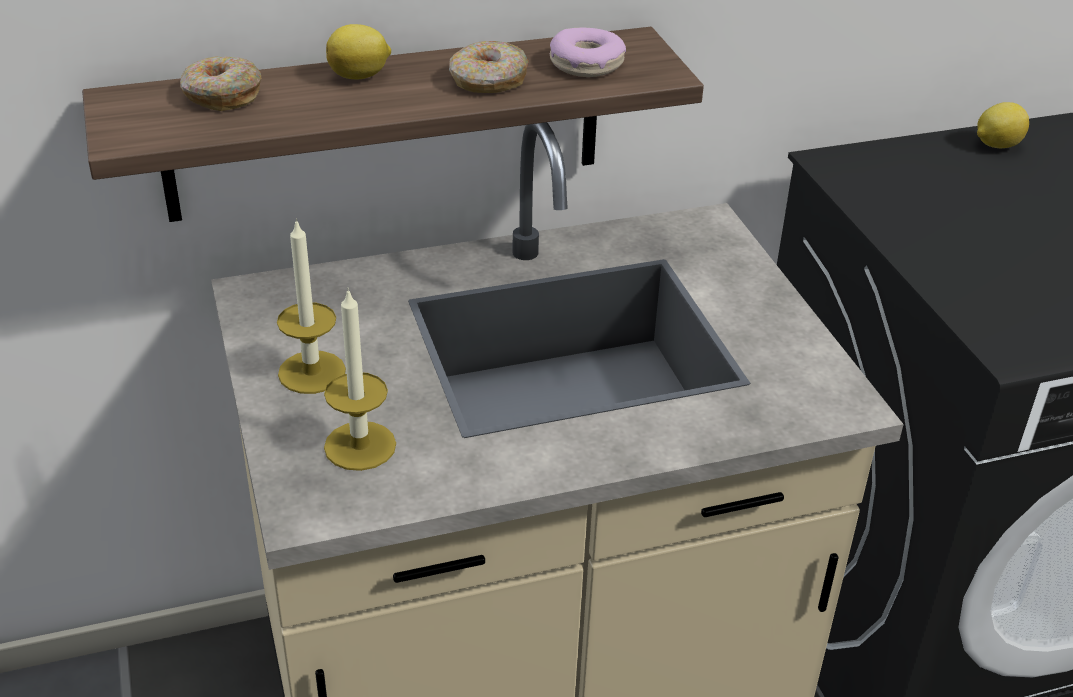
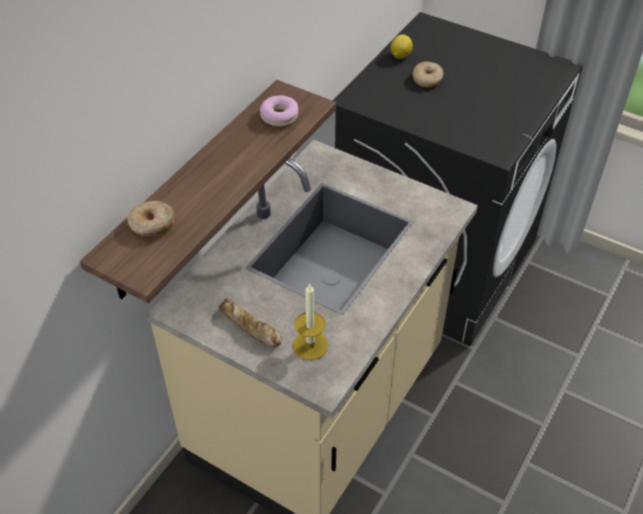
camera: 40 degrees left, 10 degrees up
(312, 372) = (250, 327): candle -> bread
(360, 76) = (196, 177): lemon -> none
(488, 81) = (253, 149): donut -> donut (427, 79)

